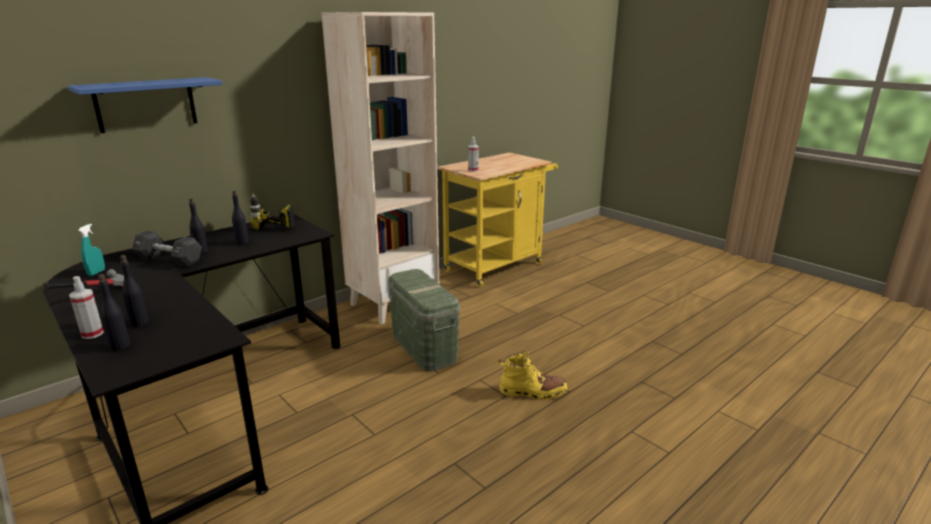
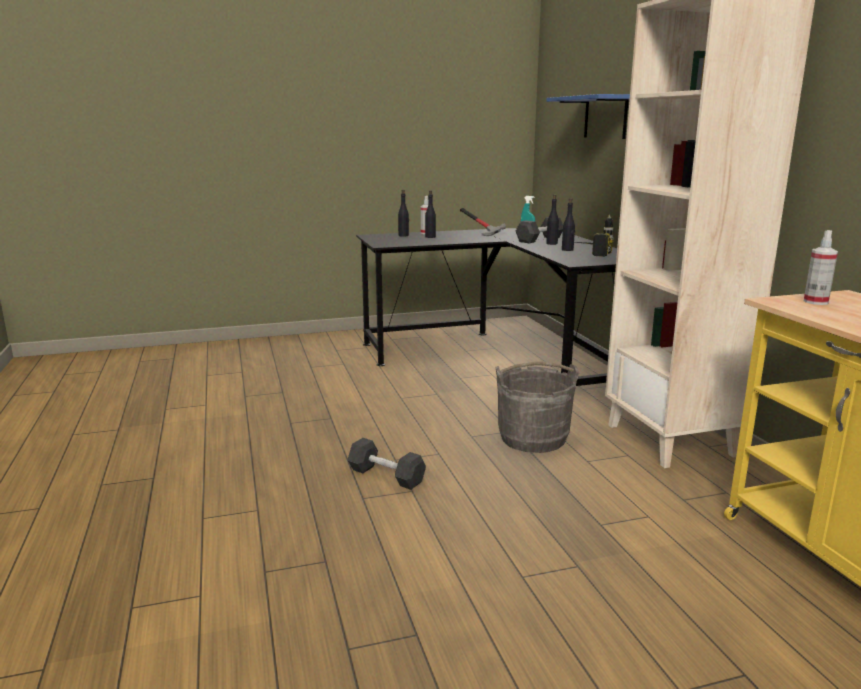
camera: 115 degrees right, 5 degrees down
(424, 347) = (533, 438): green storage box -> grey bucket
(532, 392) = (386, 476): yellow boot -> black dumbbell

